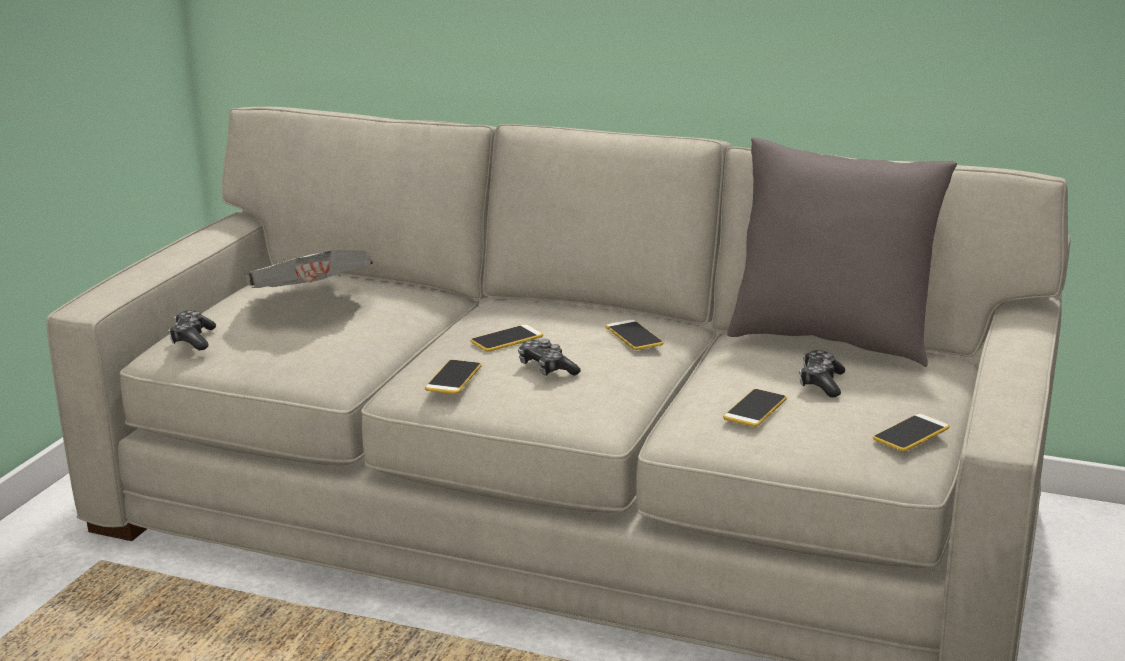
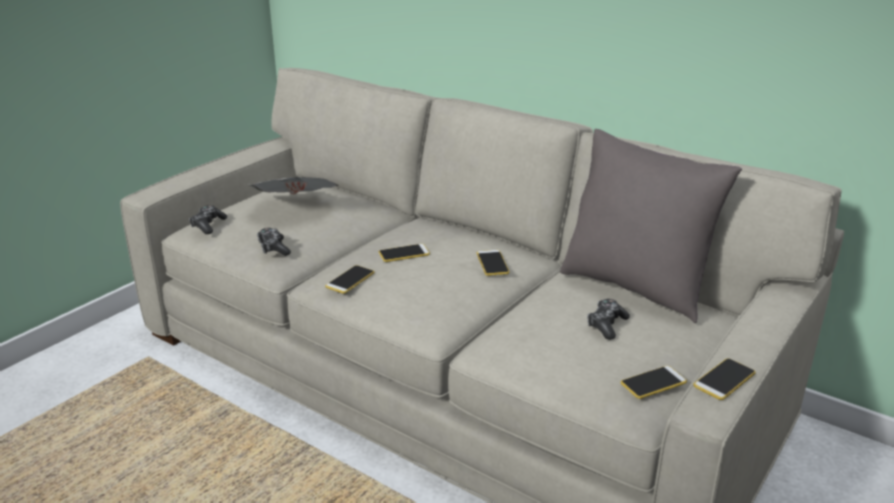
camera: 15 degrees right, 5 degrees up
(546, 369) = (416, 282): game controller -> game controller (273, 248)
(755, 409) = (544, 340): phone -> phone (724, 380)

